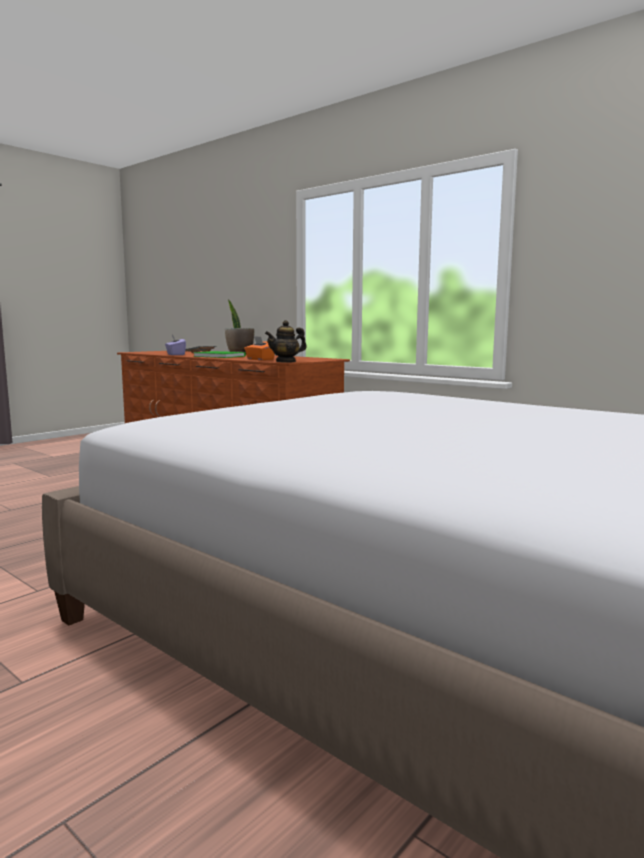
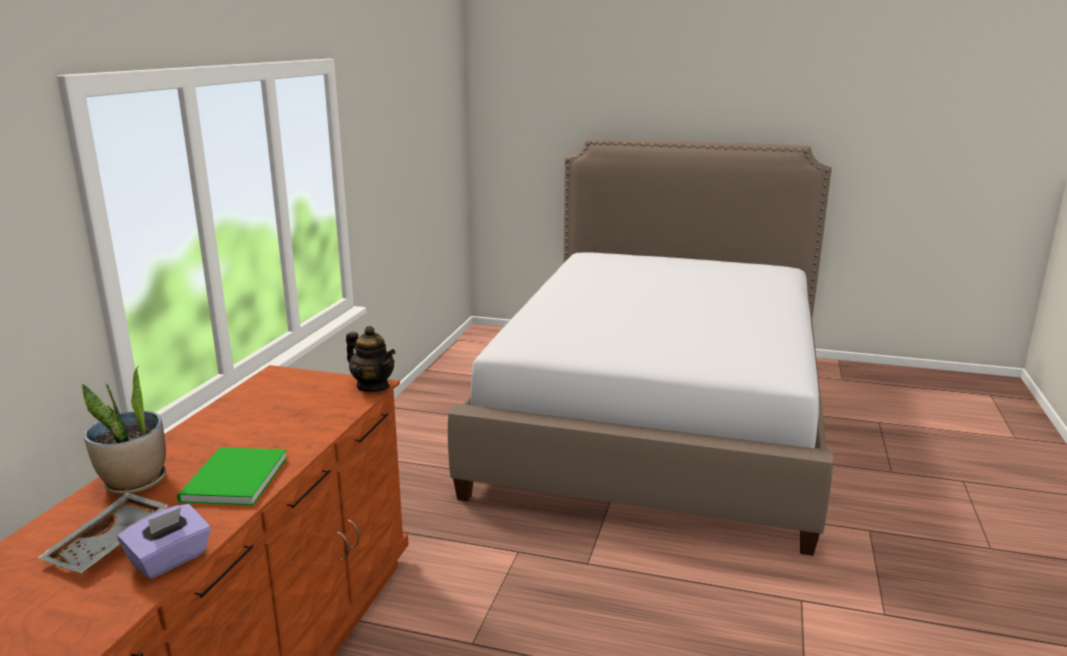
camera: 115 degrees left, 10 degrees up
(260, 359) = (330, 415): orange tissue box -> none

